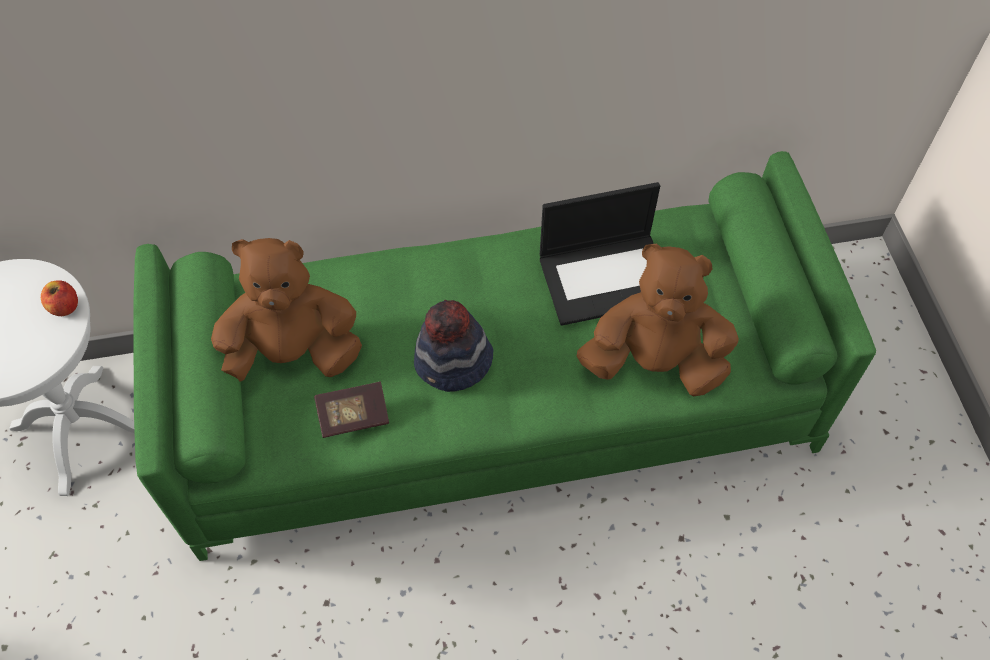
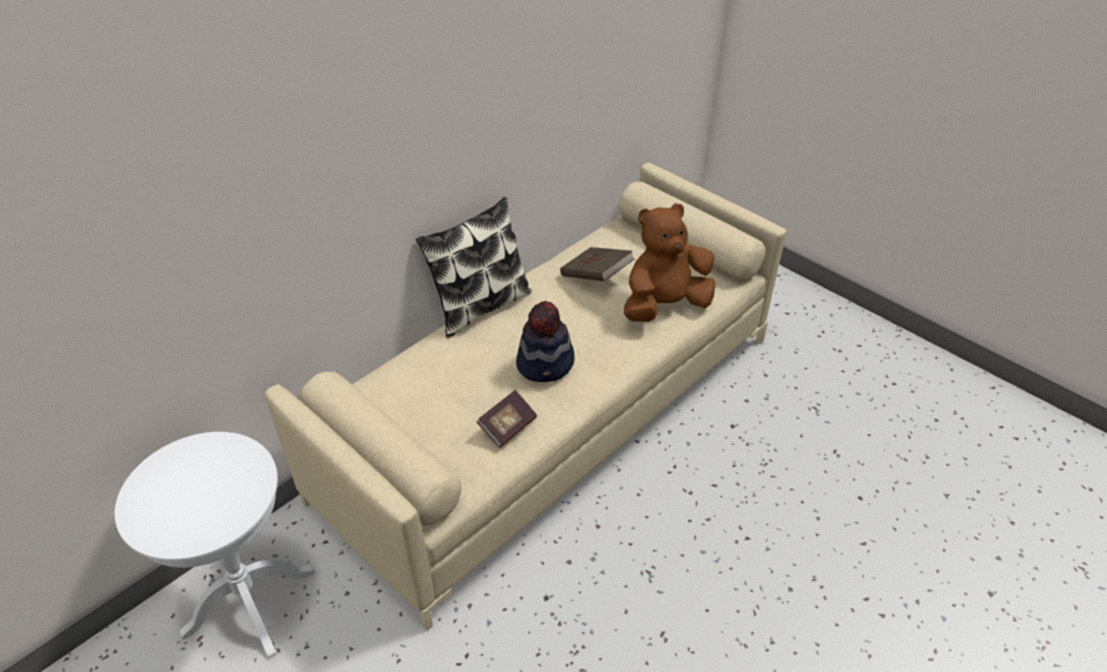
camera: 35 degrees left, 15 degrees down
(64, 307) = (241, 453): apple -> none
(291, 353) = (427, 416): brown plush toy -> none
(449, 245) = (480, 306): none -> pillow
(496, 402) = (553, 415): green sofa -> beige sofa
(606, 277) = (596, 276): laptop -> brown book

